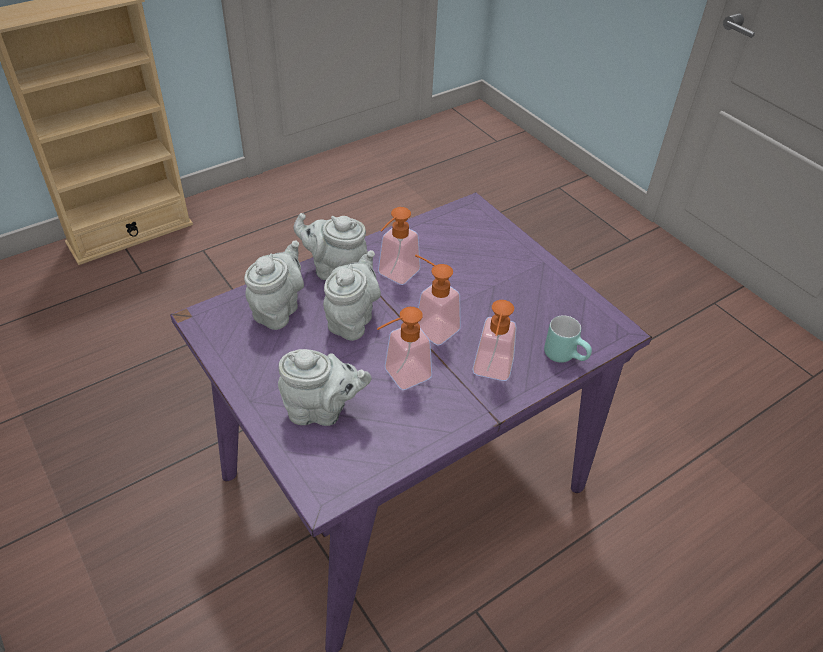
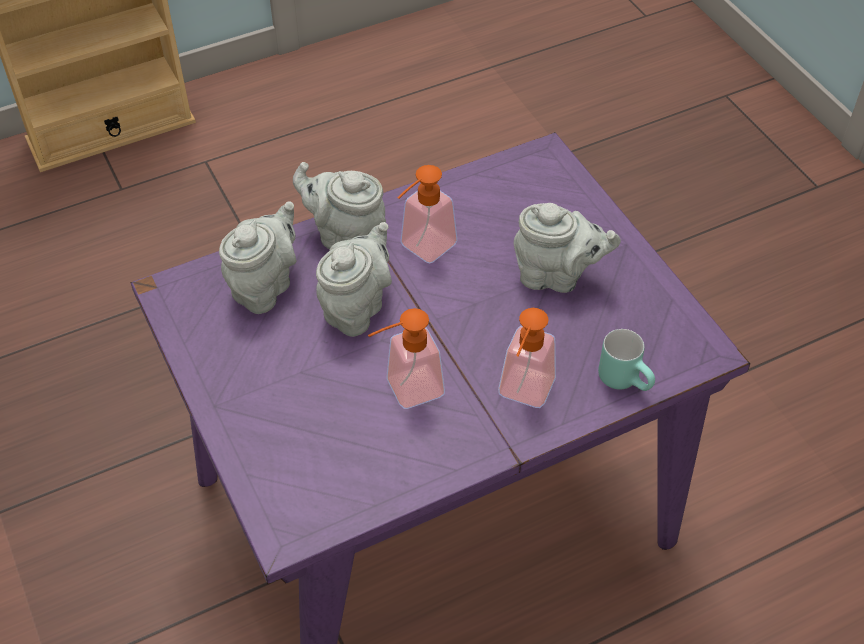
camera: 10 degrees right, 5 degrees up
(322, 410) = (299, 427): grey teapot -> grey teapot (556, 276)
(431, 326) = (457, 324): soap dispenser -> none

